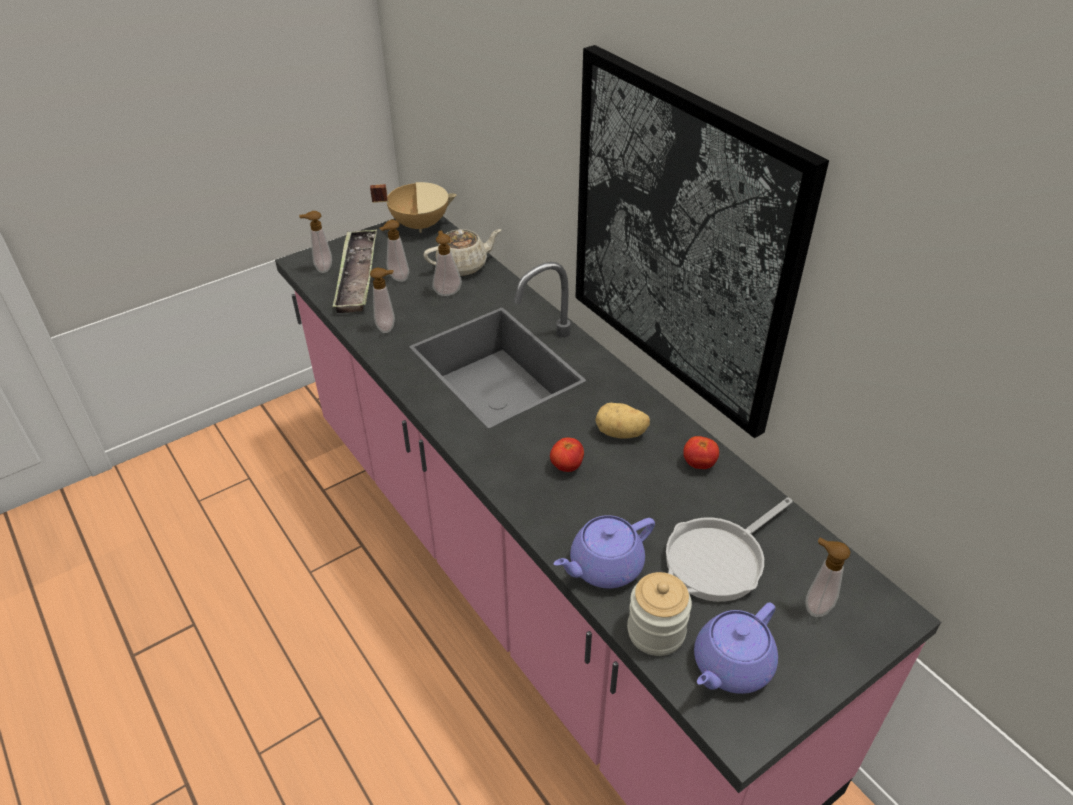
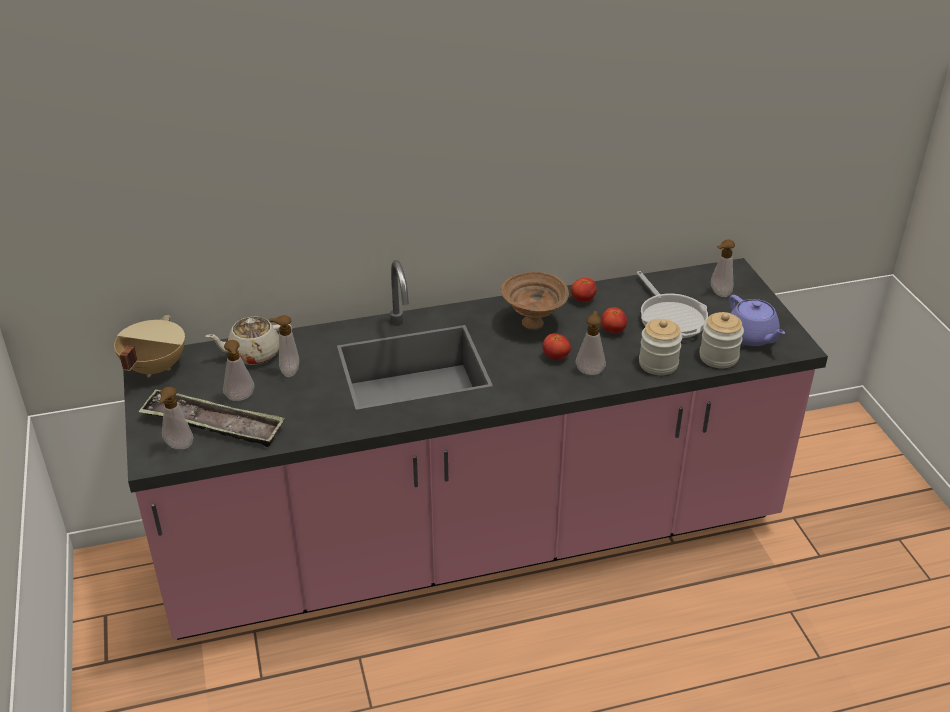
camera: 70 degrees left, 5 degrees down
(388, 327) = (317, 417): soap dispenser -> soap dispenser (590, 370)
(463, 266) = (253, 354): beige teapot -> beige teapot turned 105 degrees counterclockwise
(604, 566) = (658, 364): purple teapot -> jar
(620, 433) = (534, 324): potato -> brown bowl
(650, 506) = (613, 331): none -> tomato
(681, 241) = (492, 170): picture -> none

